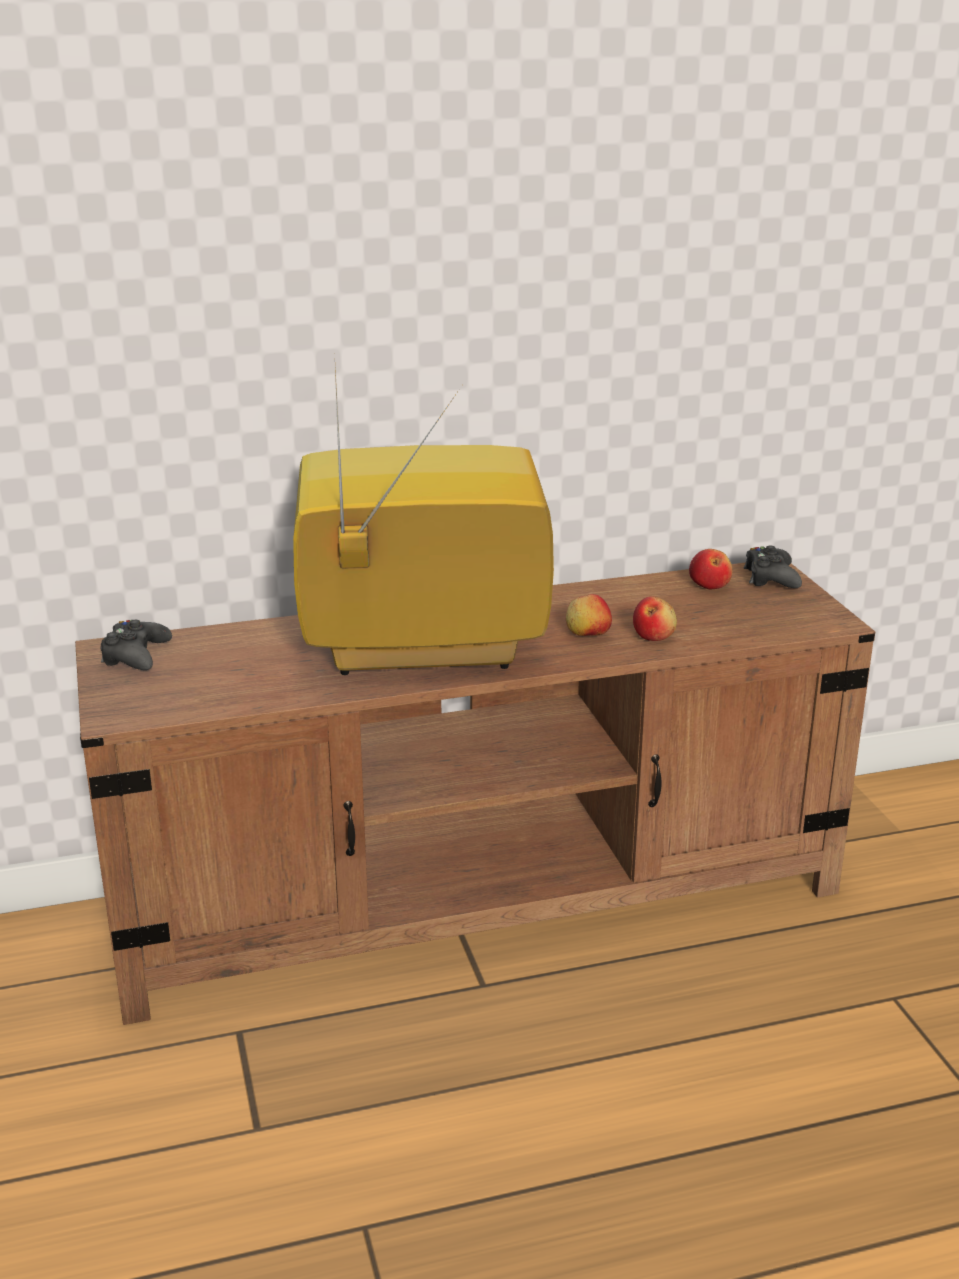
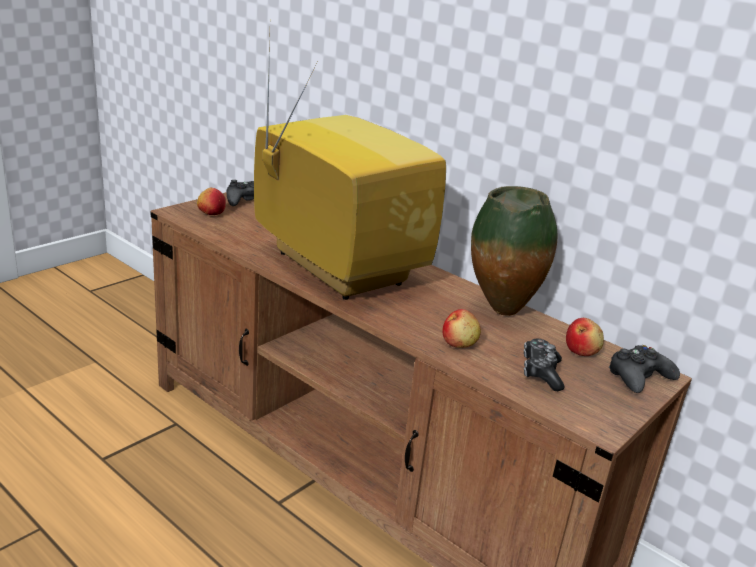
camera: 55 degrees right, 0 degrees up
(587, 634) = (429, 317): apple -> apple (211, 213)
(606, 595) = (501, 312): none -> vase
(735, 616) = (541, 372): none -> game controller

